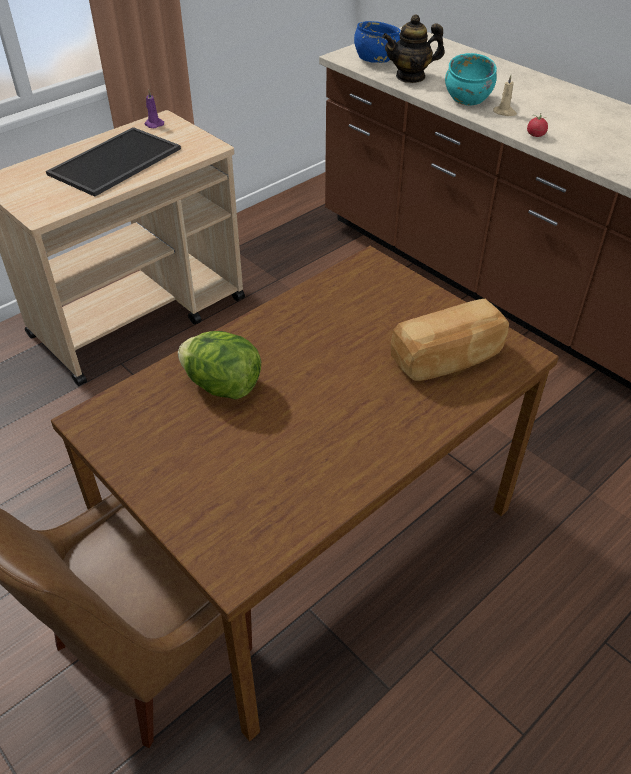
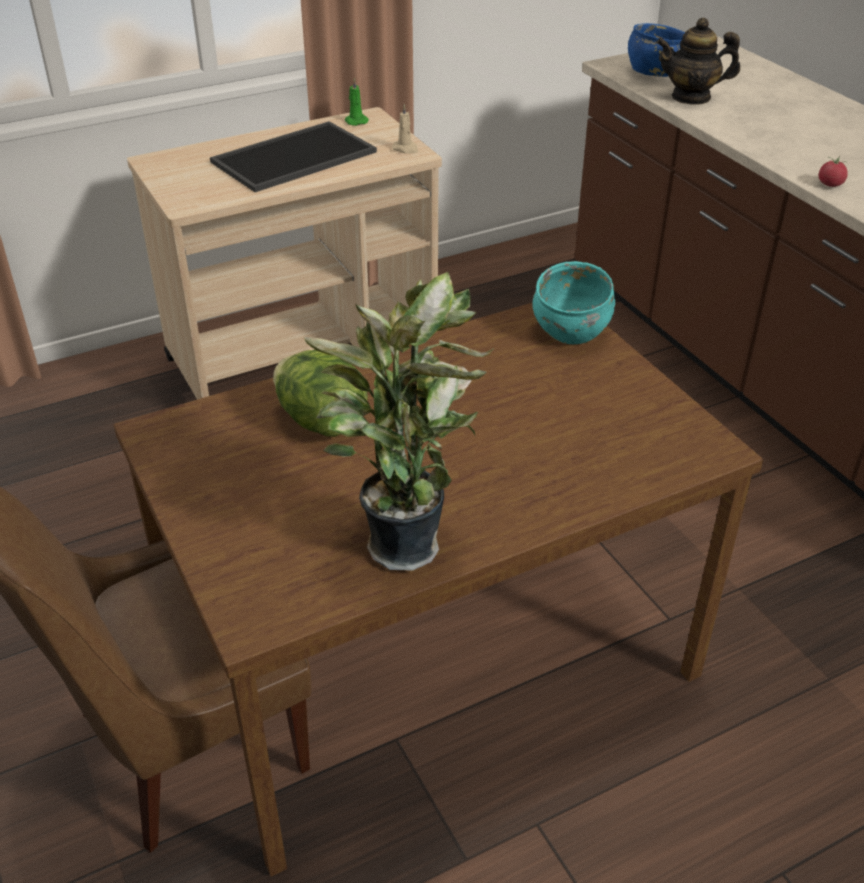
camera: 15 degrees right, 5 degrees down
(153, 124) = (355, 121): purple candle -> green candle
(327, 475) = (404, 540): none -> potted plant
(448, 359) = (612, 438): bread -> none
(467, 99) = (756, 131): turquoise bowl -> turquoise bowl (570, 331)
(505, 112) = (800, 153): beige candle -> beige candle (406, 149)

